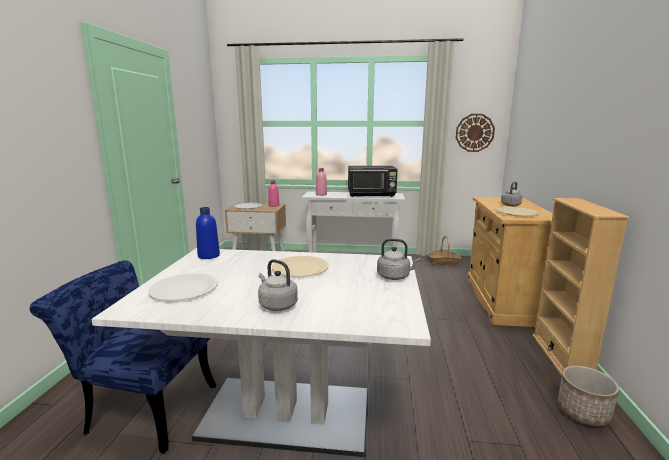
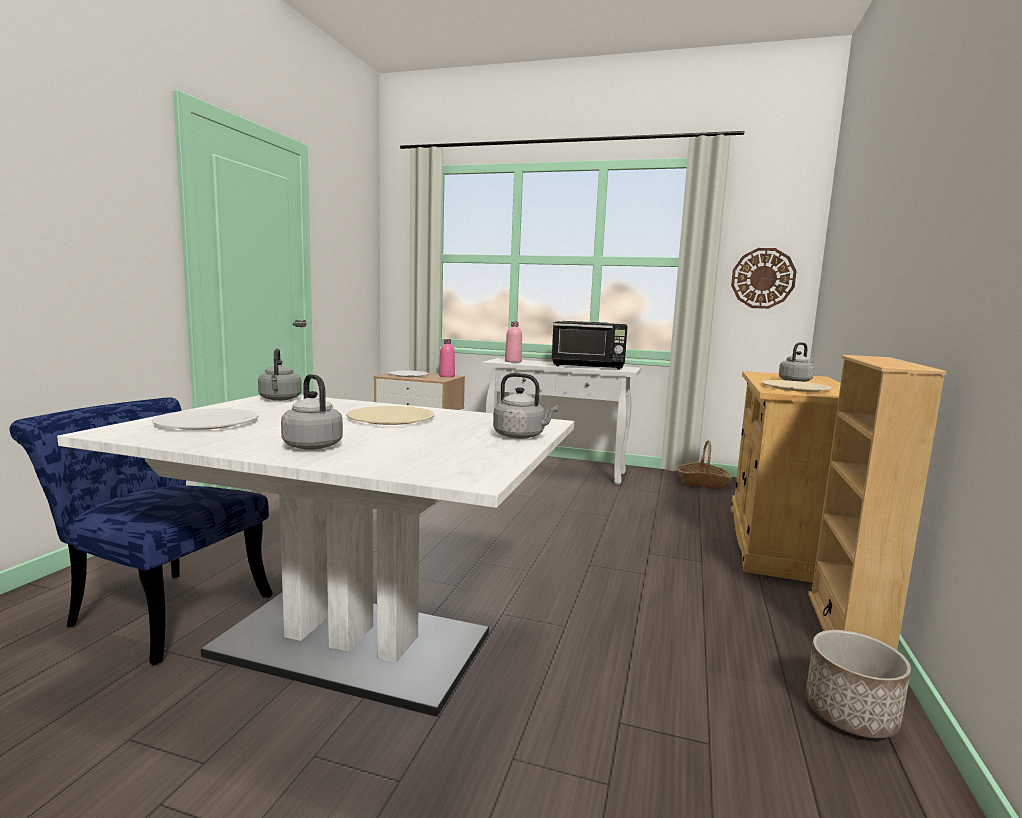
camera: 10 degrees right, 5 degrees down
(208, 256) = (280, 399): blue bottle -> grey kettle

